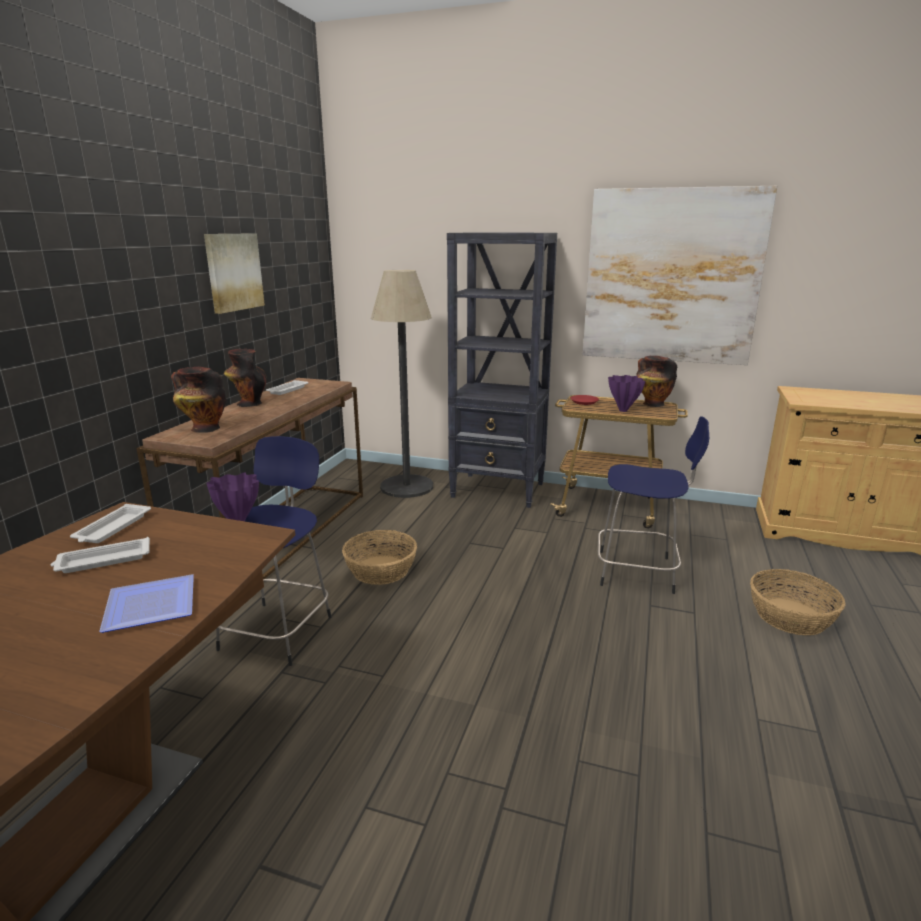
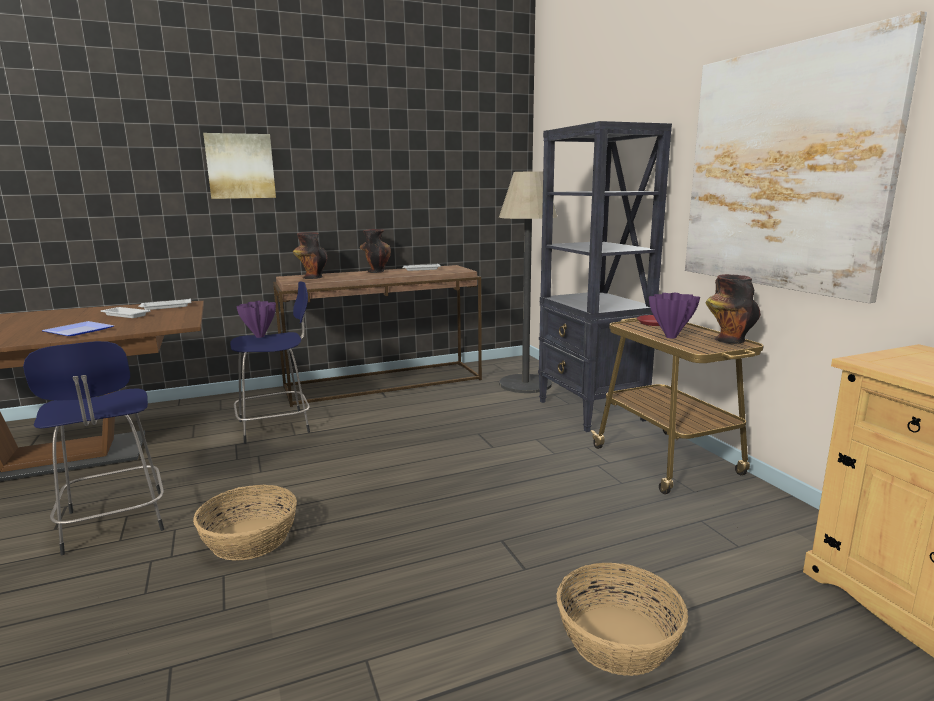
camera: 50 degrees right, 5 degrees down
(233, 272) = (393, 171): picture -> picture (240, 166)
(380, 570) = (388, 423): basket -> basket (250, 538)
(639, 572) = (558, 516): blue stool -> blue stool (115, 523)

